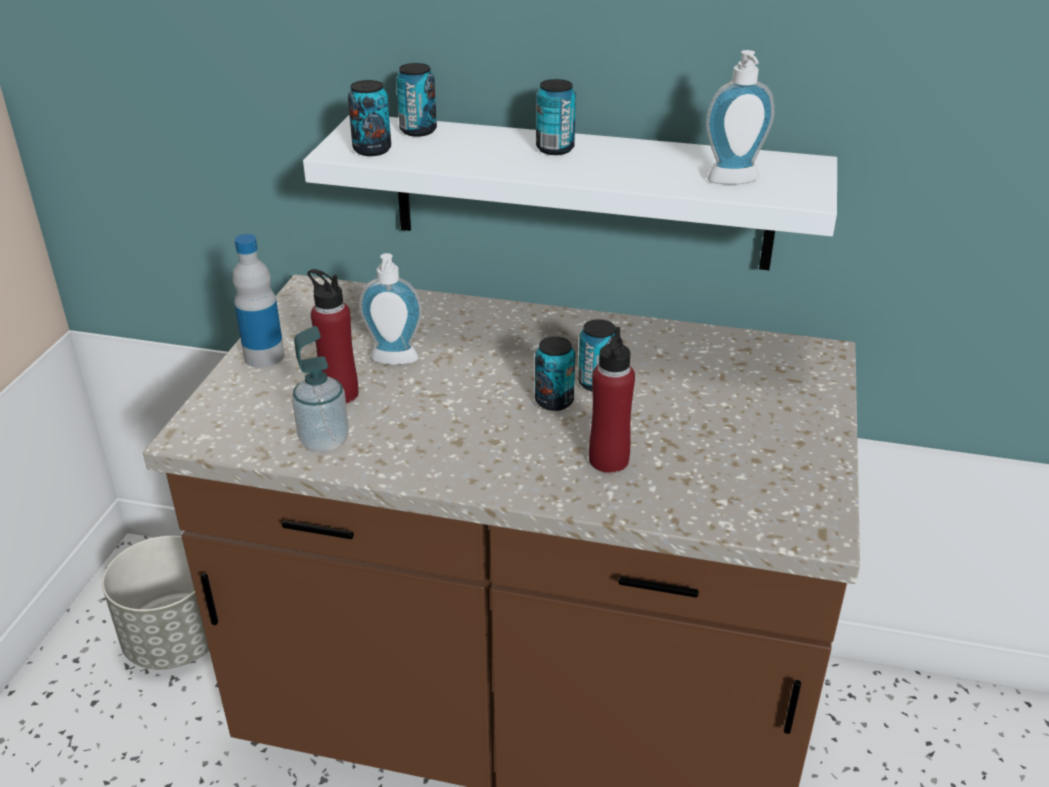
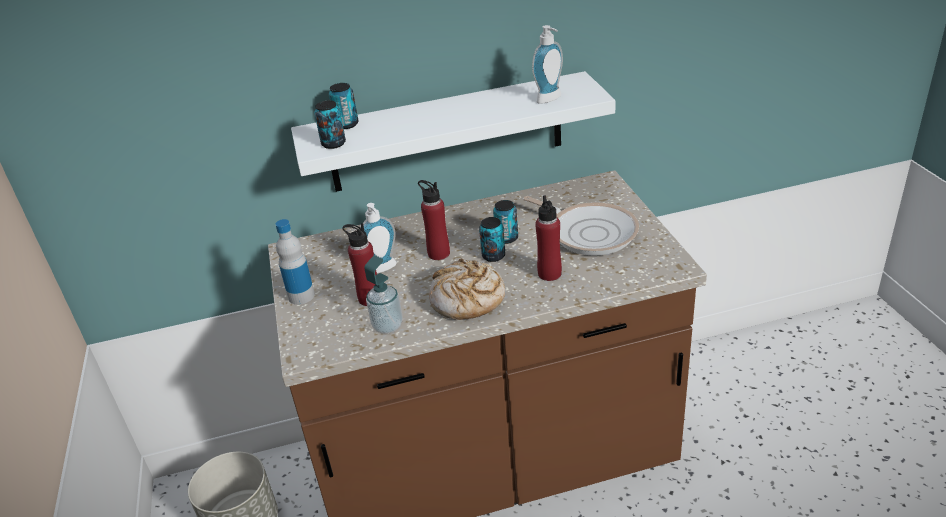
camera: 25 degrees left, 0 degrees up
(460, 449) = (467, 299): none -> bread
(484, 368) = (438, 253): none -> red bottle
(555, 149) = (438, 111): can -> none
(726, 421) = (589, 232): none -> frying pan

